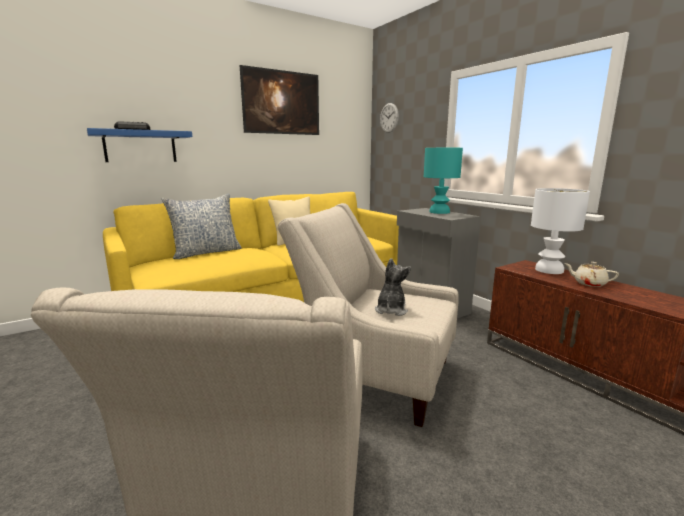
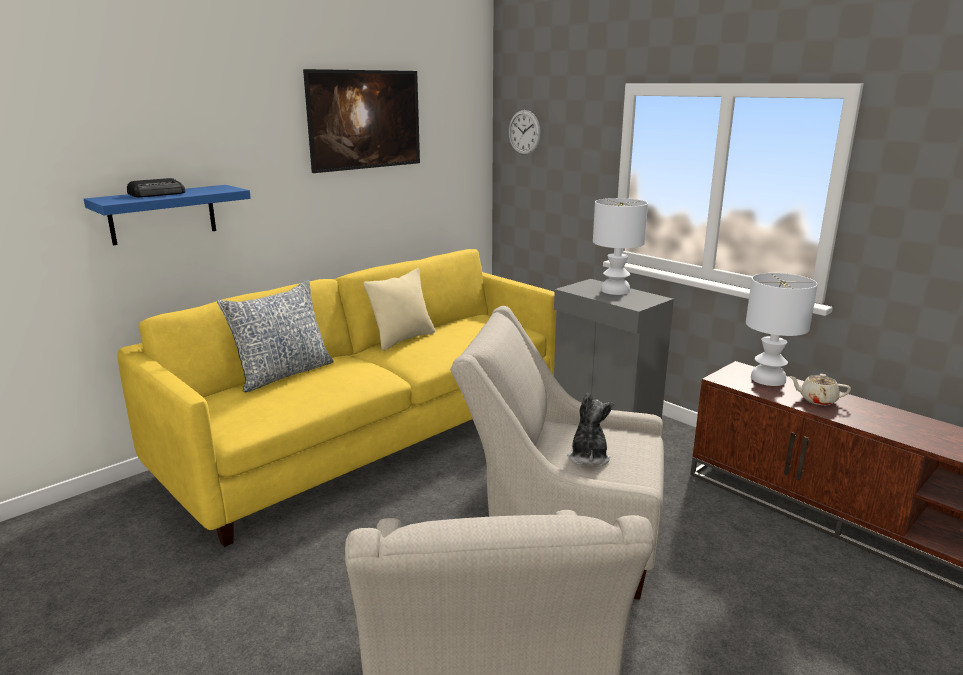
camera: 10 degrees left, 5 degrees up
(439, 212) = (615, 291): turquoise table lamp -> white table lamp

